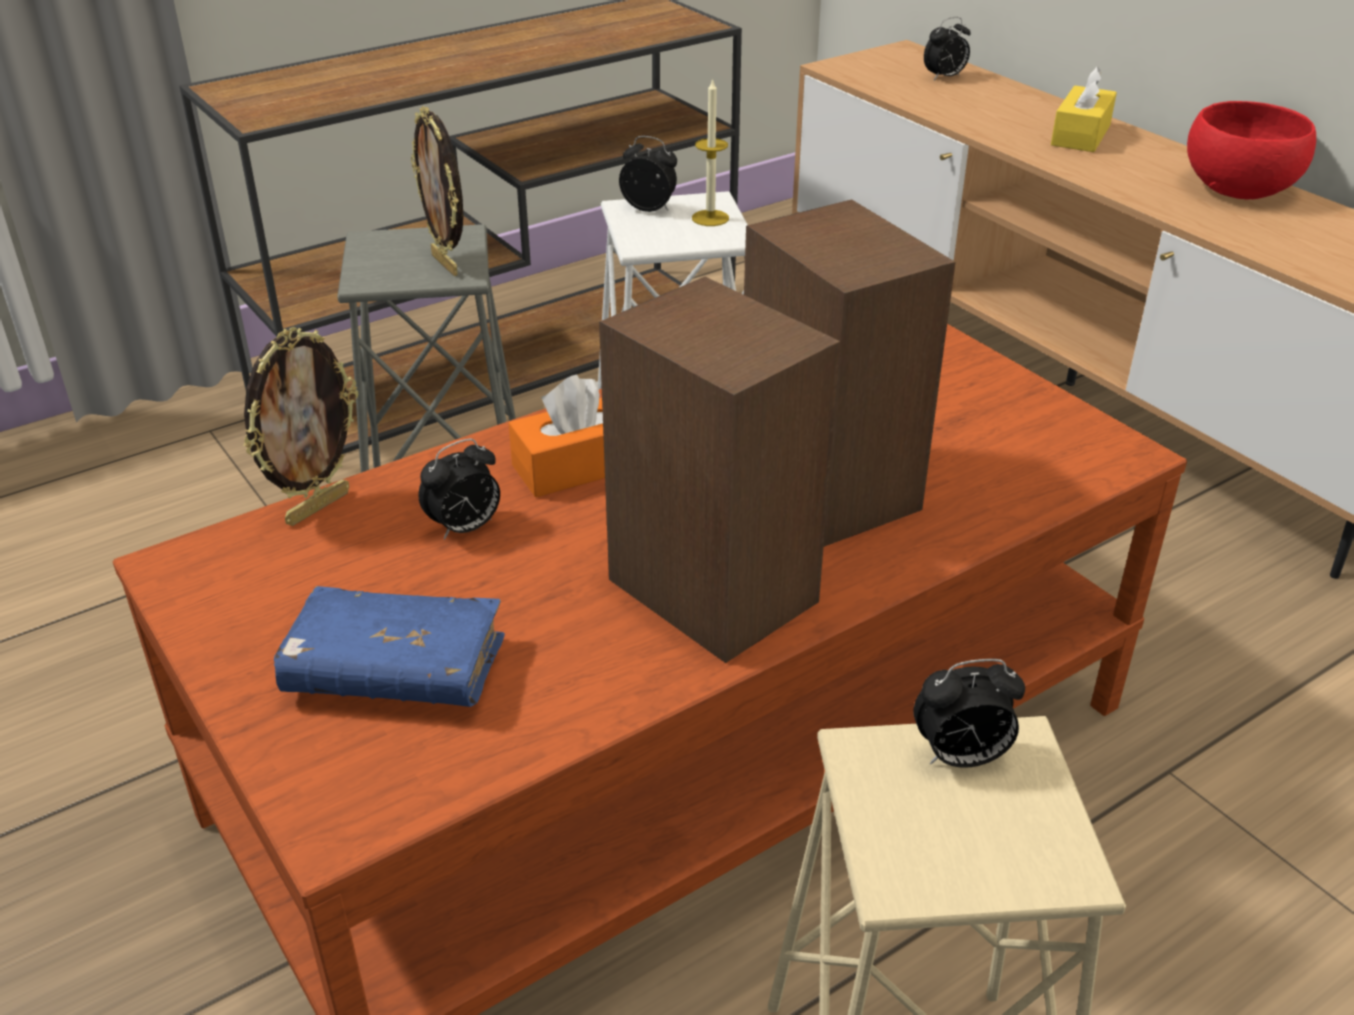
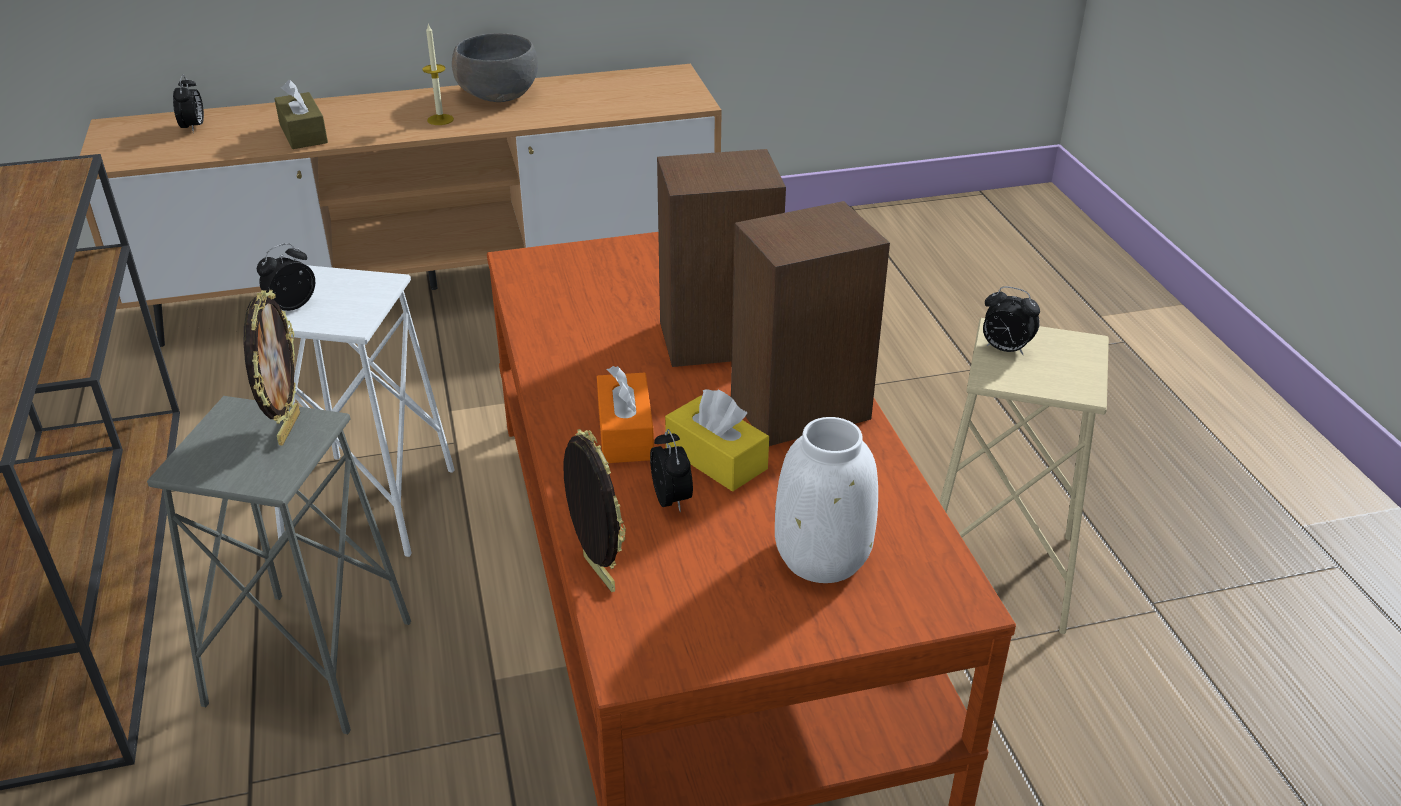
camera: 70 degrees left, 0 degrees up
(395, 670) = (820, 557): blue book -> white vase
(447, 264) = (287, 428): picture frame -> picture frame turned 75 degrees counterclockwise
(710, 218) = (340, 283): candle -> candle (440, 119)
(960, 757) = (1004, 349): alarm clock -> alarm clock turned 105 degrees clockwise
(997, 122) = (303, 133): none -> brown tissue box
(1080, 135) = (362, 114): yellow tissue box -> yellow tissue box (716, 458)
(1238, 188) = (497, 95): red bowl -> grey bowl

